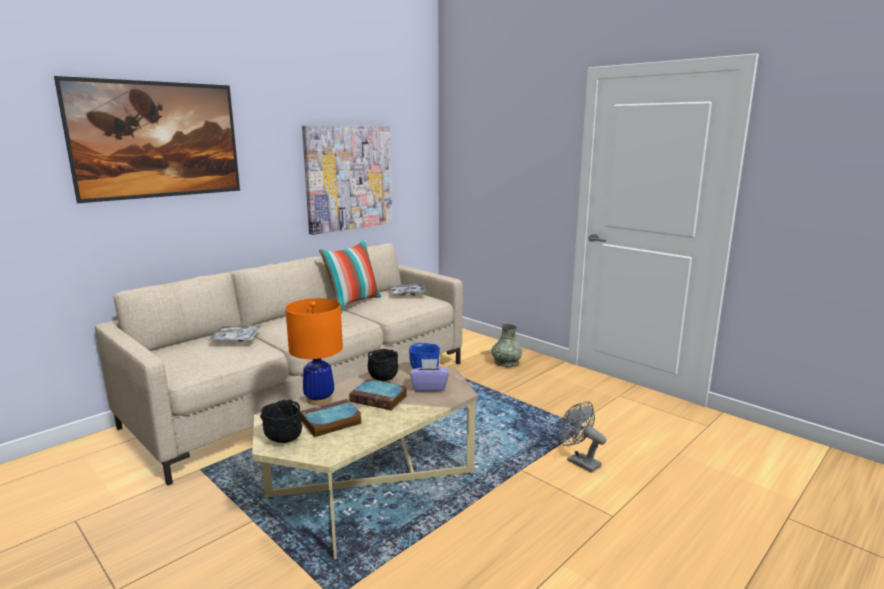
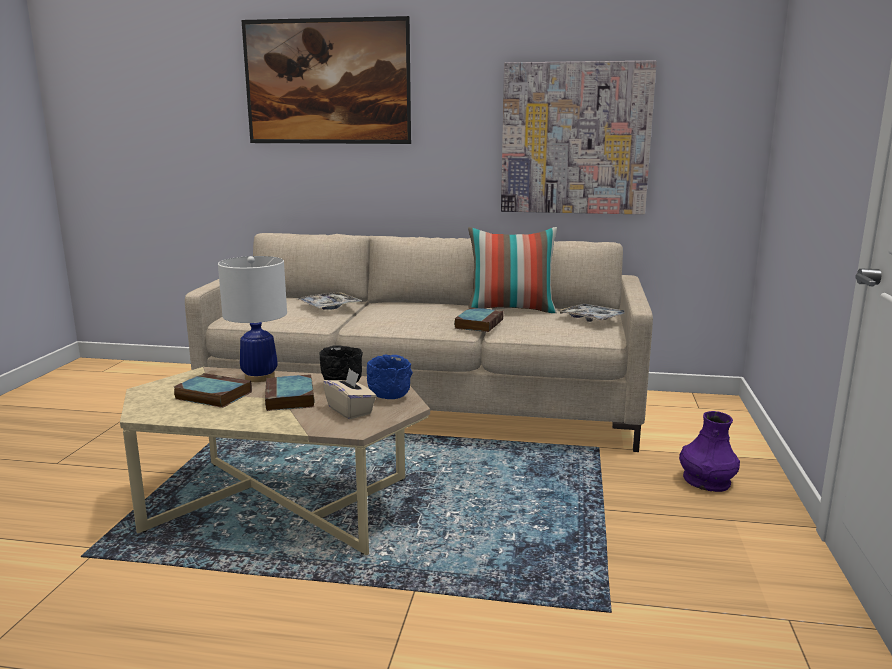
camera: 55 degrees right, 0 degrees up
(284, 439) = (162, 390): black bowl -> none
(319, 399) = (259, 377): orange table lamp -> white table lamp
(363, 315) = (479, 323): none -> book
(429, 387) = (350, 410): purple tissue box -> beige tissue box
(506, 362) = (706, 481): grey vase -> purple vase
(579, 461) = (494, 637): grey fan -> none

